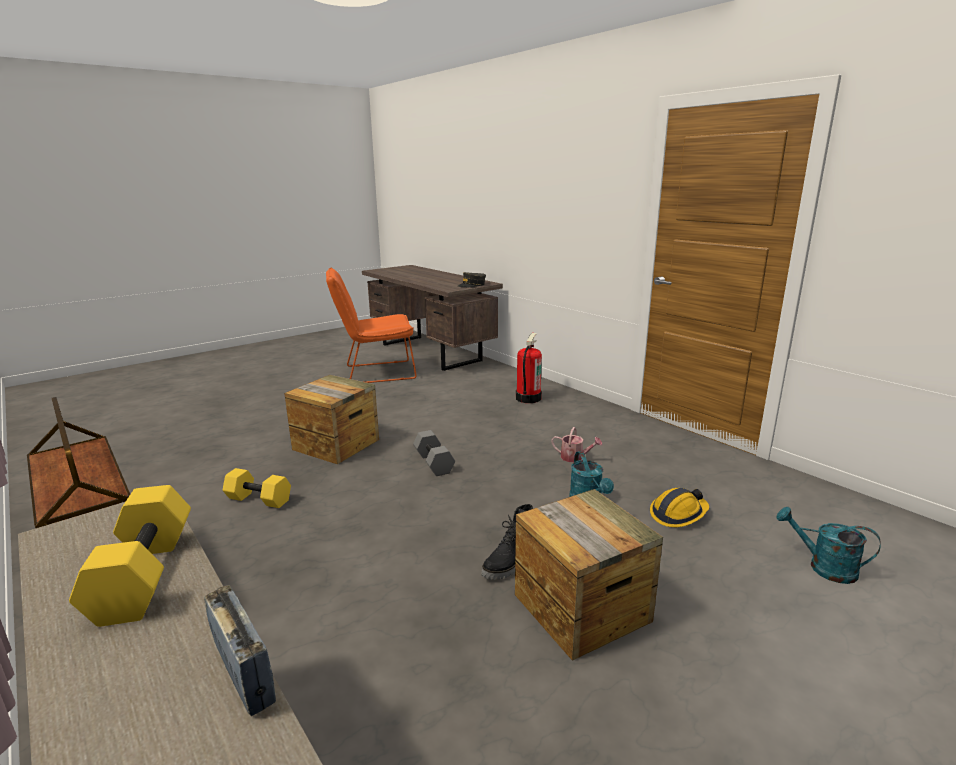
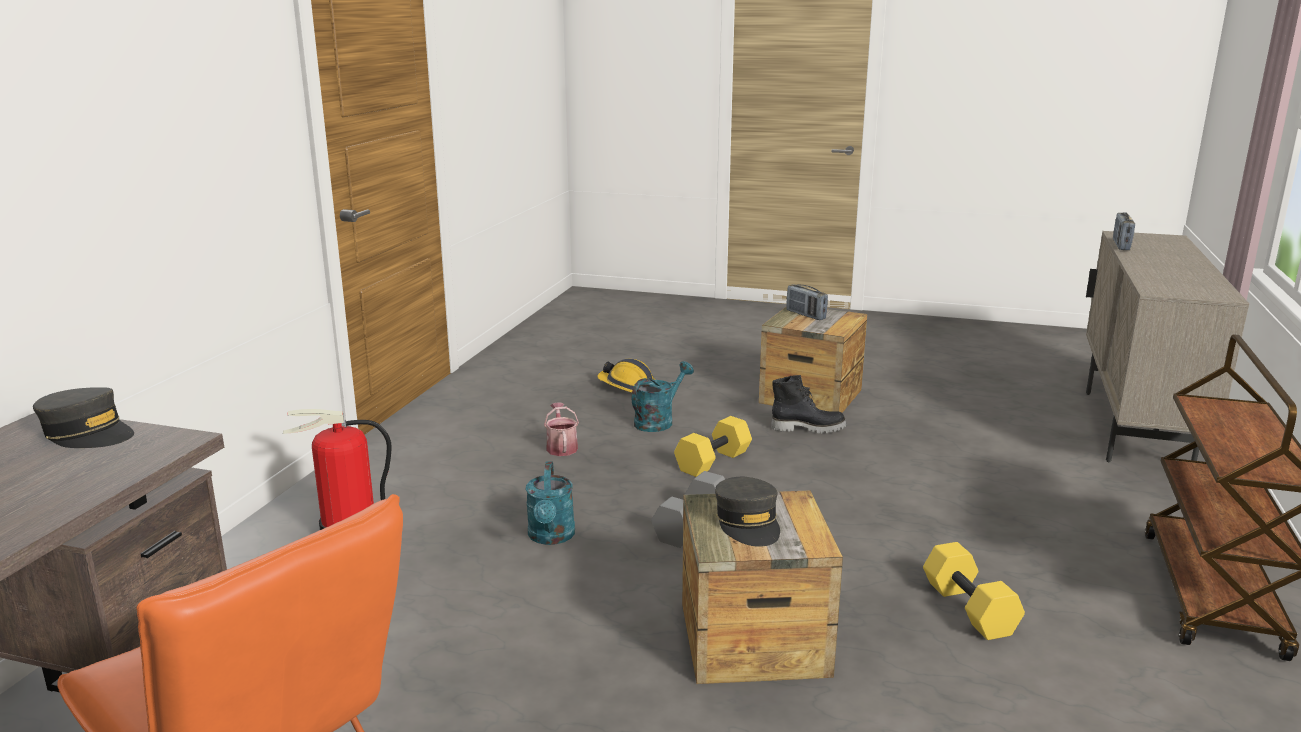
camera: 125 degrees left, 0 degrees up
(142, 574) = (1162, 271): yellow dumbbell -> yellow dumbbell (713, 462)
(333, 386) = (748, 523): none -> grey cap
(605, 525) = (805, 315): none -> radio
(823, 567) = (641, 344): turquoise watering can -> turquoise watering can (551, 537)

